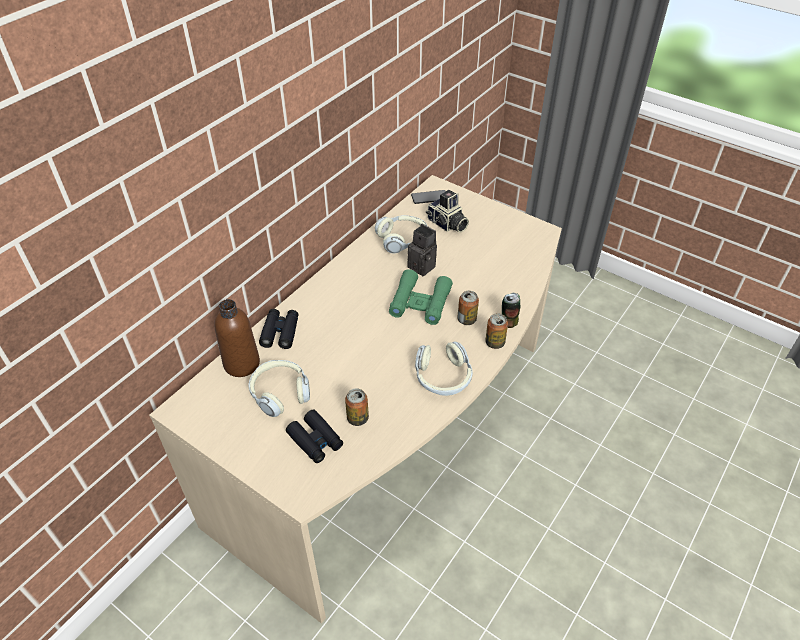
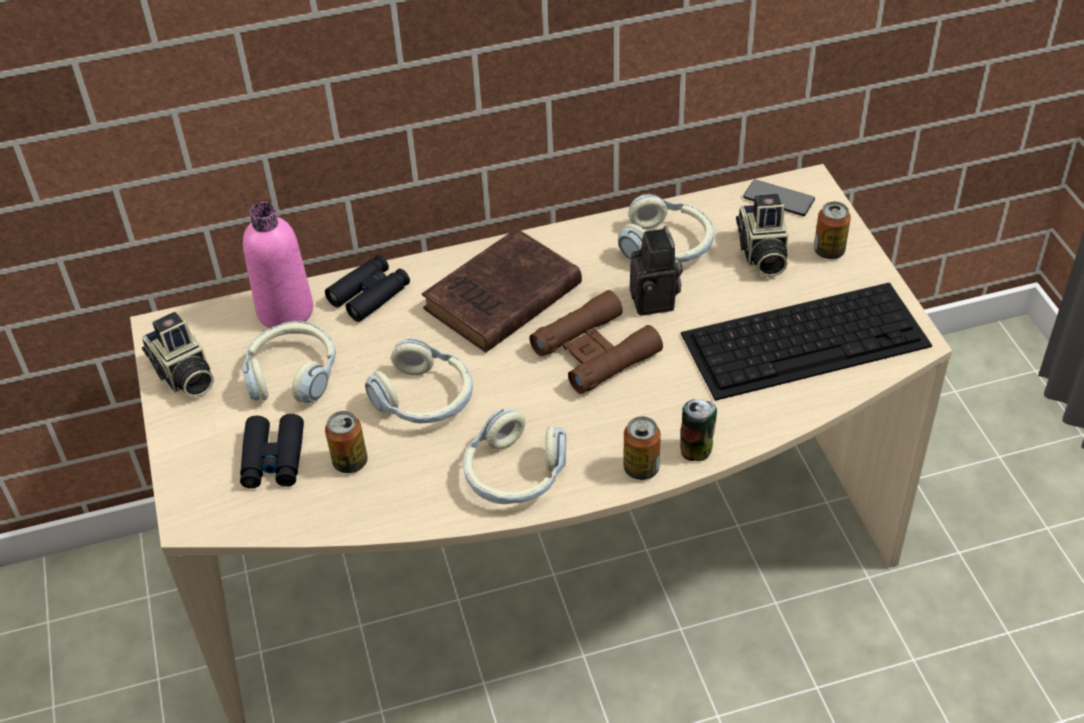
camera: 40 degrees right, 0 degrees up
(217, 427) = (183, 375): none -> camera
(241, 364) = (285, 311): brown bottle -> pink bottle
(350, 301) = (499, 299): none -> brown book
(363, 367) = (424, 399): none -> headphones
(420, 302) = (595, 352): green binoculars -> brown binoculars
(466, 319) = (636, 412): can -> can (829, 251)
(503, 251) = (807, 339): none -> keyboard

